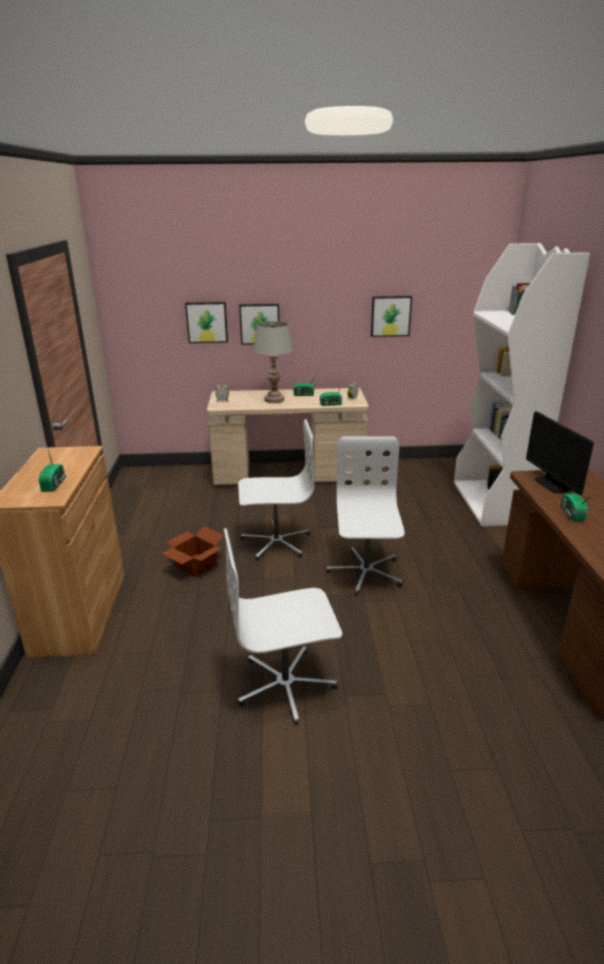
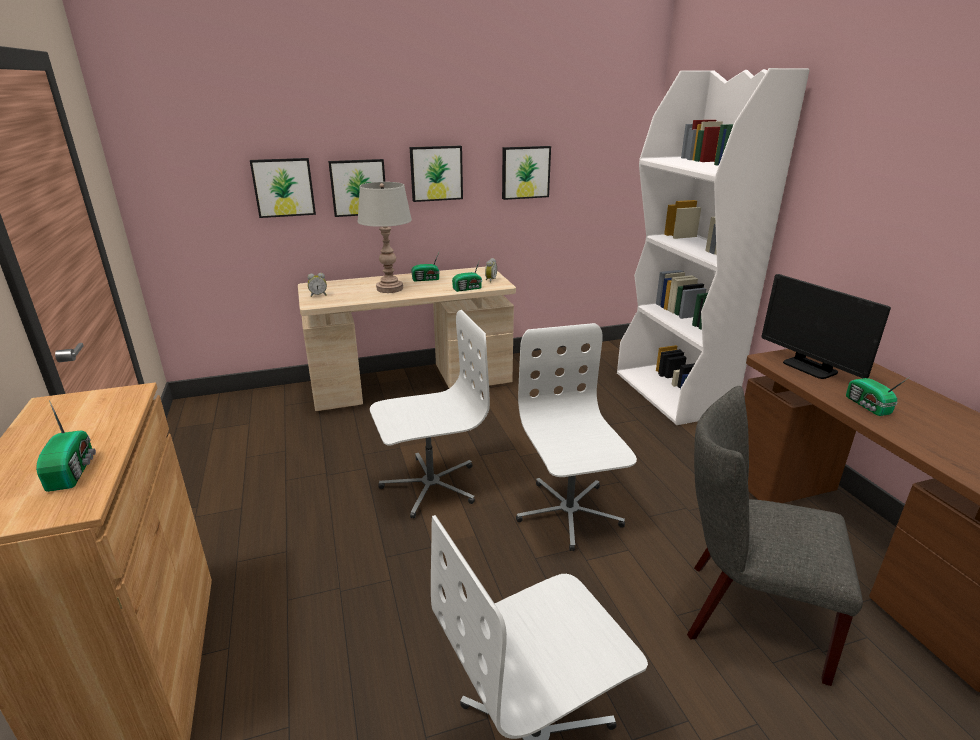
camera: 15 degrees left, 0 degrees up
(194, 565) = (322, 542): cardboard box -> none
(319, 315) = (436, 173): none -> picture
(458, 649) = (744, 614): none -> grey chair

